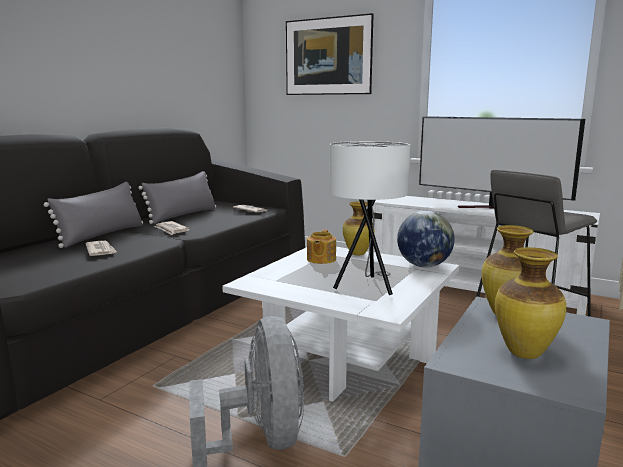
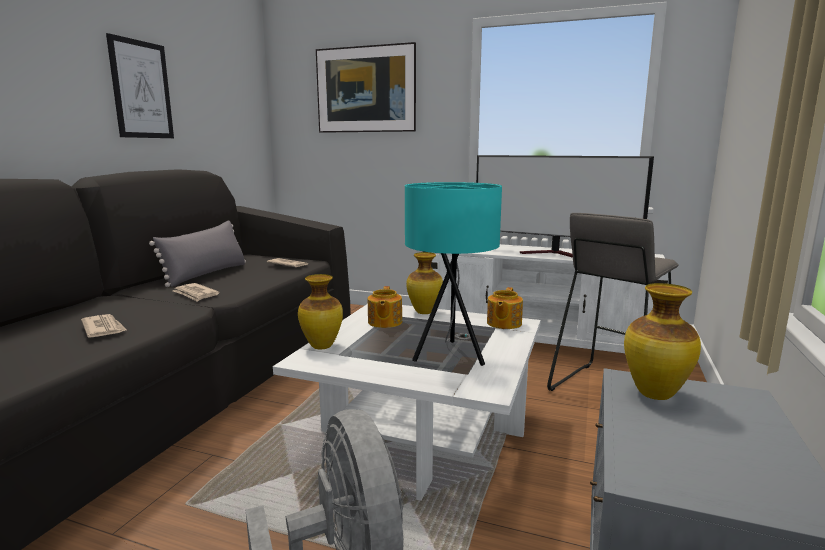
camera: 10 degrees left, 0 degrees up
(102, 235) = (103, 305): grey pillow -> none
(138, 62) = (141, 90): none -> picture
(367, 286) = (451, 355): white table lamp -> turquoise table lamp
(423, 266) = (503, 323): globe -> teapot
(524, 353) = (712, 453): vase -> vase (322, 346)

